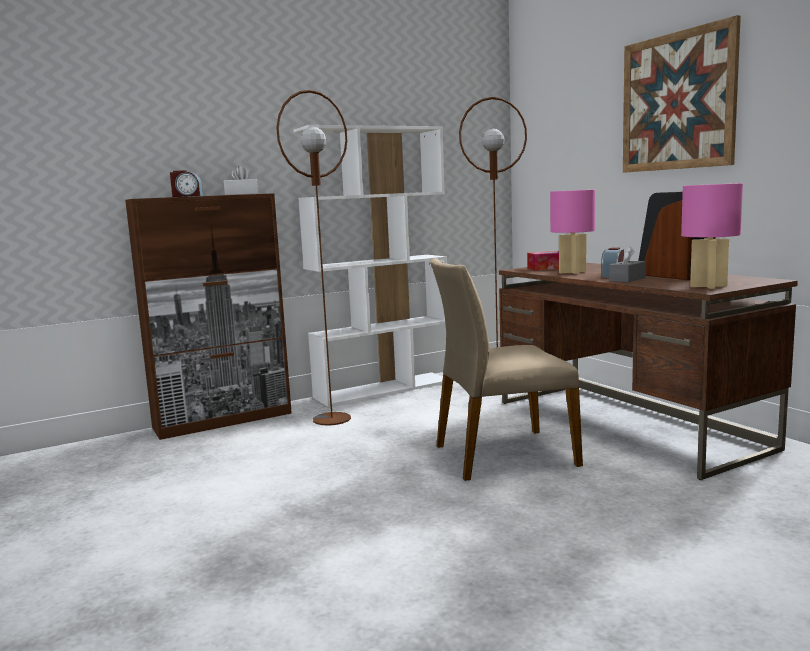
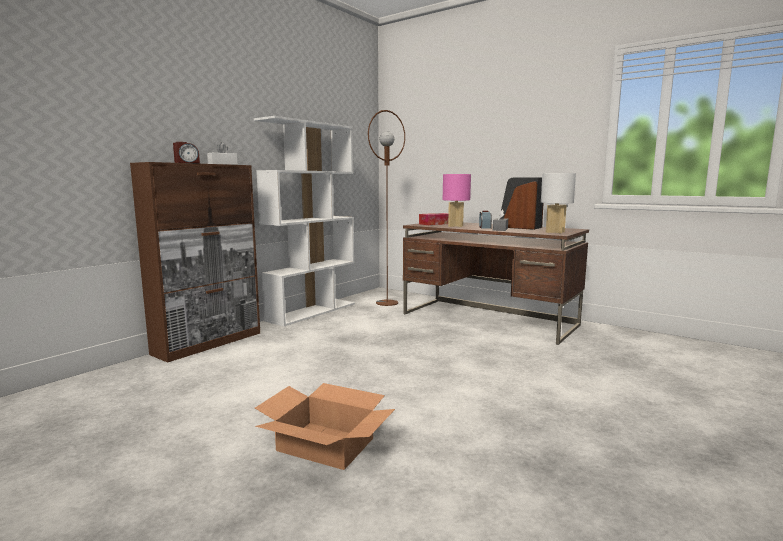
camera: 25 degrees left, 0 degrees up
(208, 573) = (325, 444): none -> cardboard box
(332, 419) = (296, 334): brown floor lamp -> none
(503, 454) = (438, 343): beige chair -> none
(677, 101) = (506, 124): picture -> none
(707, 286) = (554, 232): pink table lamp -> white table lamp

